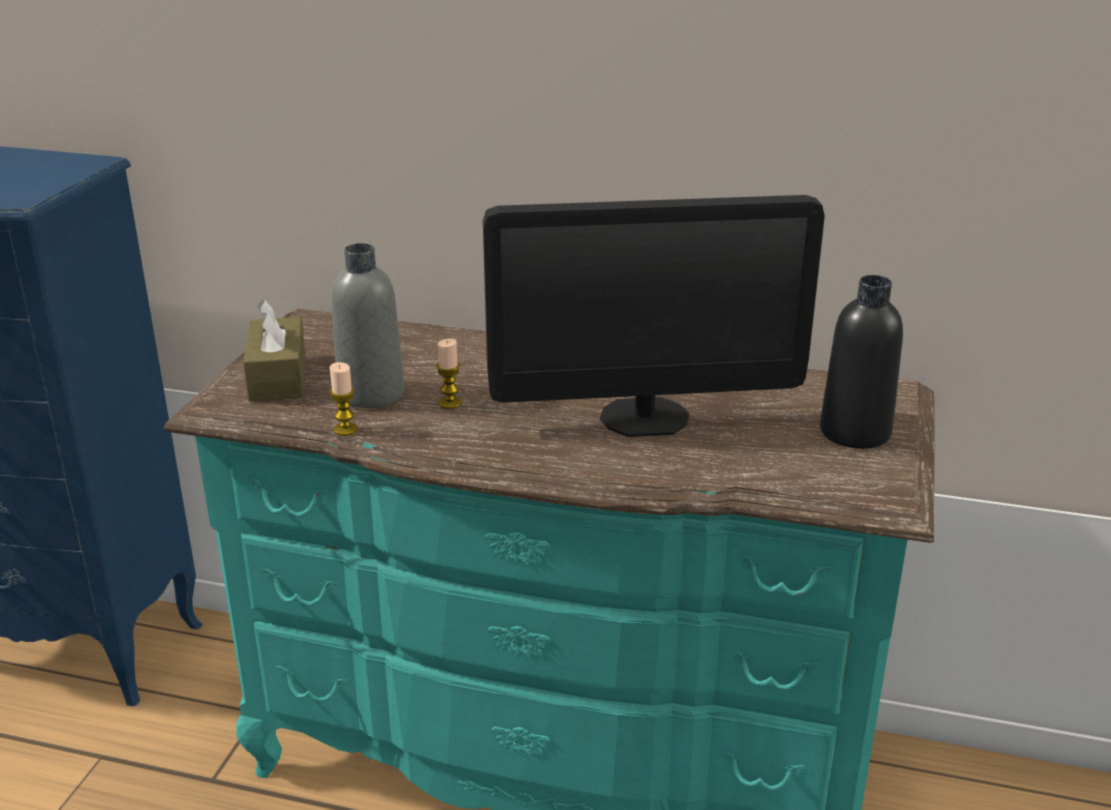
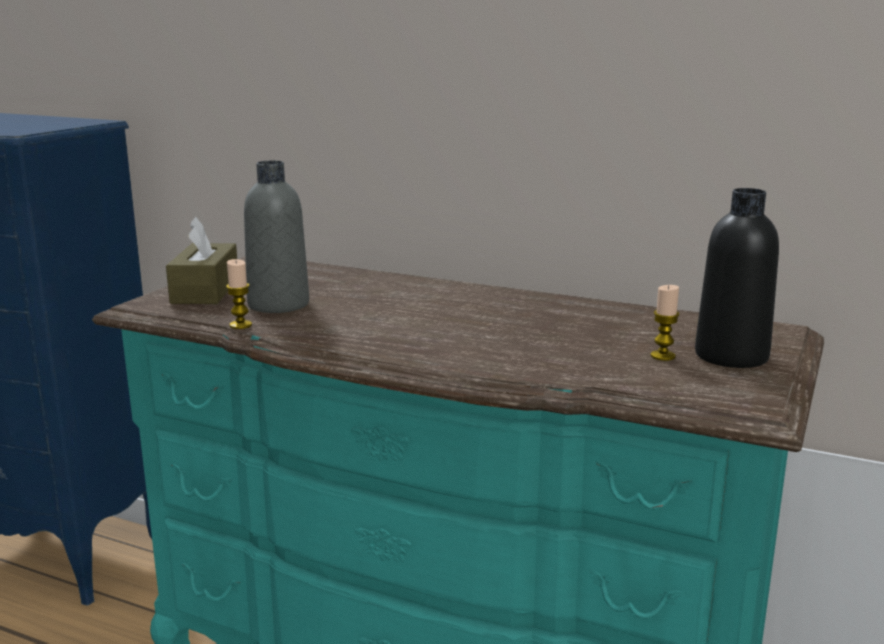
camera: 10 degrees right, 10 degrees down
(450, 403) = (344, 314): candle -> candle (662, 356)
(644, 417) = (522, 334): monitor -> none

